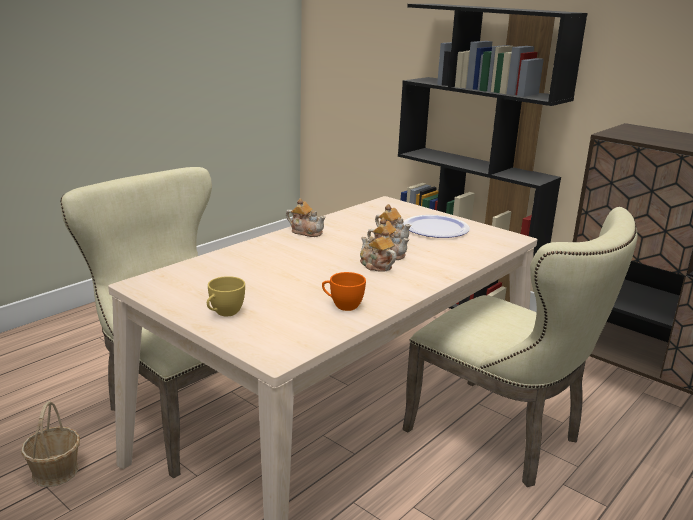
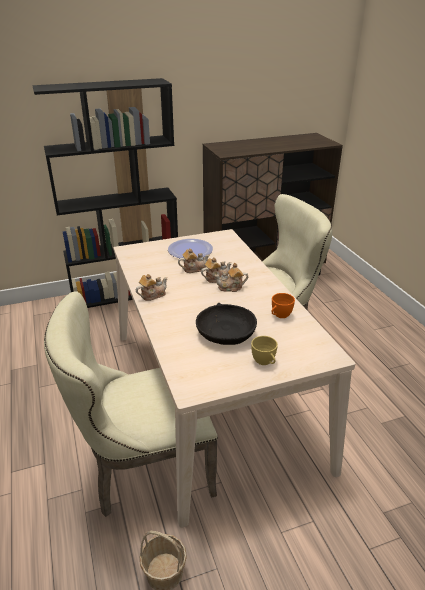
camera: 60 degrees left, 10 degrees up
(268, 281) = (225, 332): none -> black bowl

